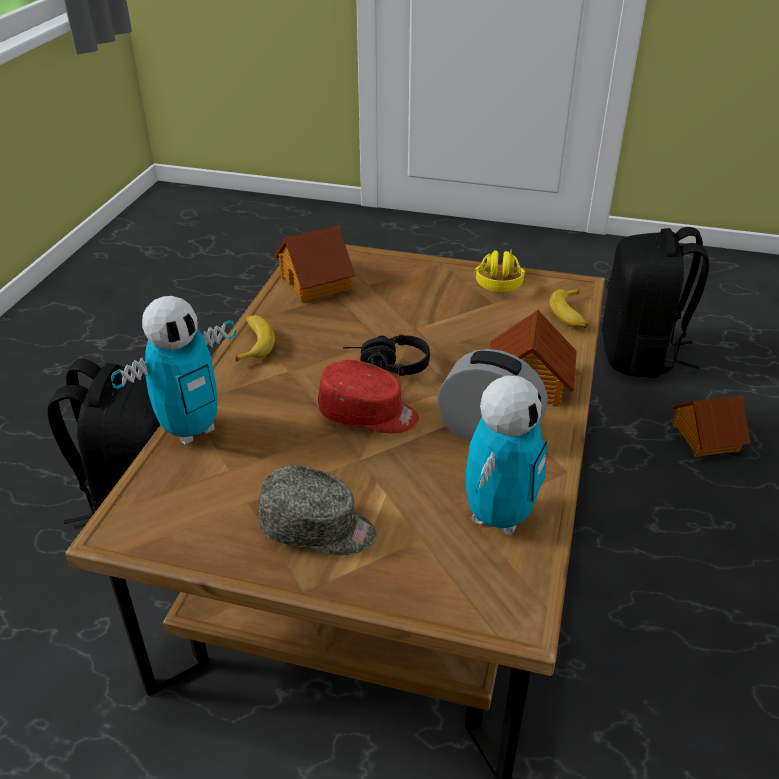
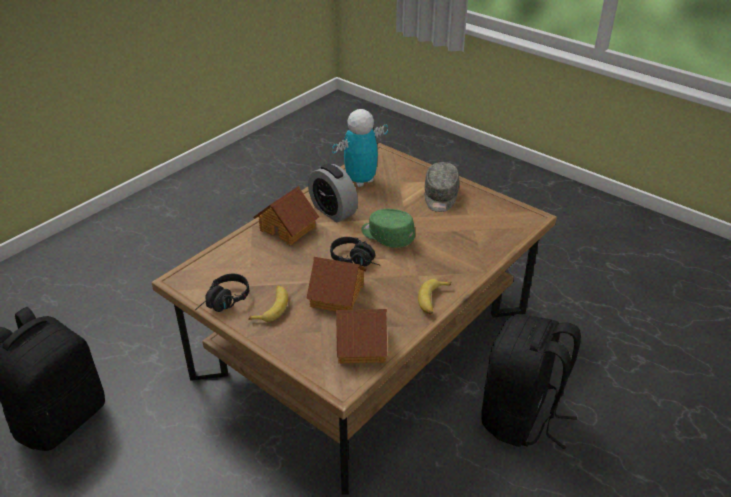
camera: 155 degrees left, 0 degrees up
(191, 429) = (489, 253): toy robot -> none
(318, 528) = (440, 196): grey cap -> grey cap turned 120 degrees counterclockwise
(368, 414) = (387, 236): red cap -> green cap
(499, 278) = (223, 303): yellow headphones -> black headphones
(571, 314) = (212, 259): banana -> banana (272, 307)
(704, 437) = (116, 336): toy house -> toy house (338, 295)

